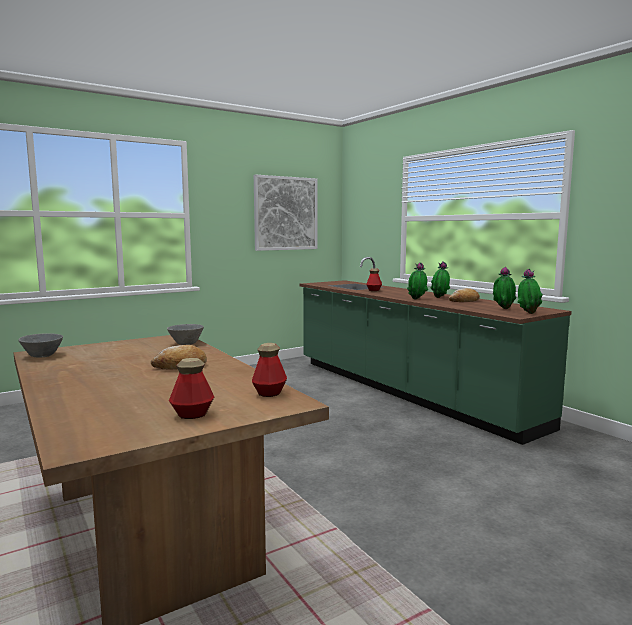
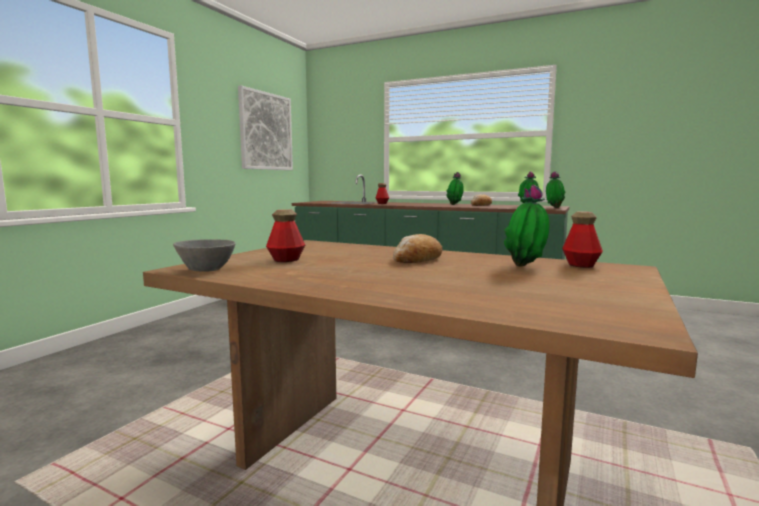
camera: 30 degrees left, 0 degrees up
(187, 343) = (342, 245): grey bowl -> none
(192, 414) = (597, 286): bottle -> bottle (286, 260)
(416, 299) = (443, 206): potted plant -> potted plant (525, 266)

